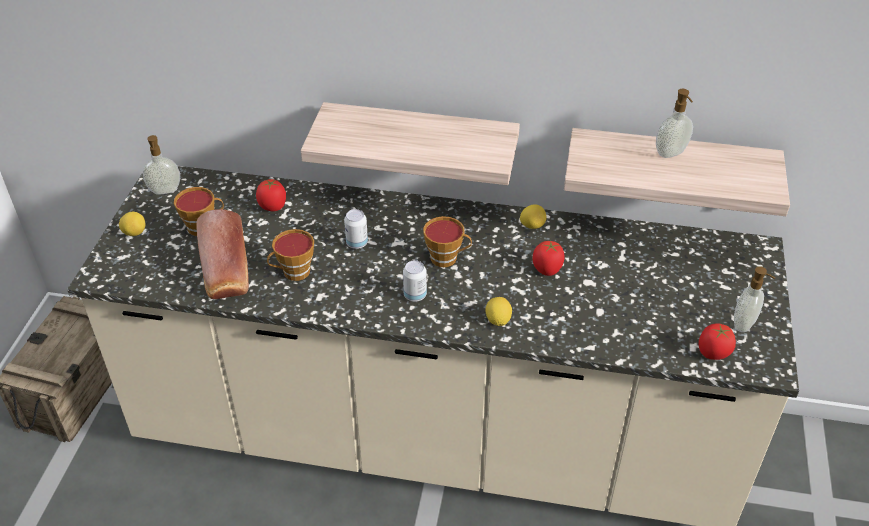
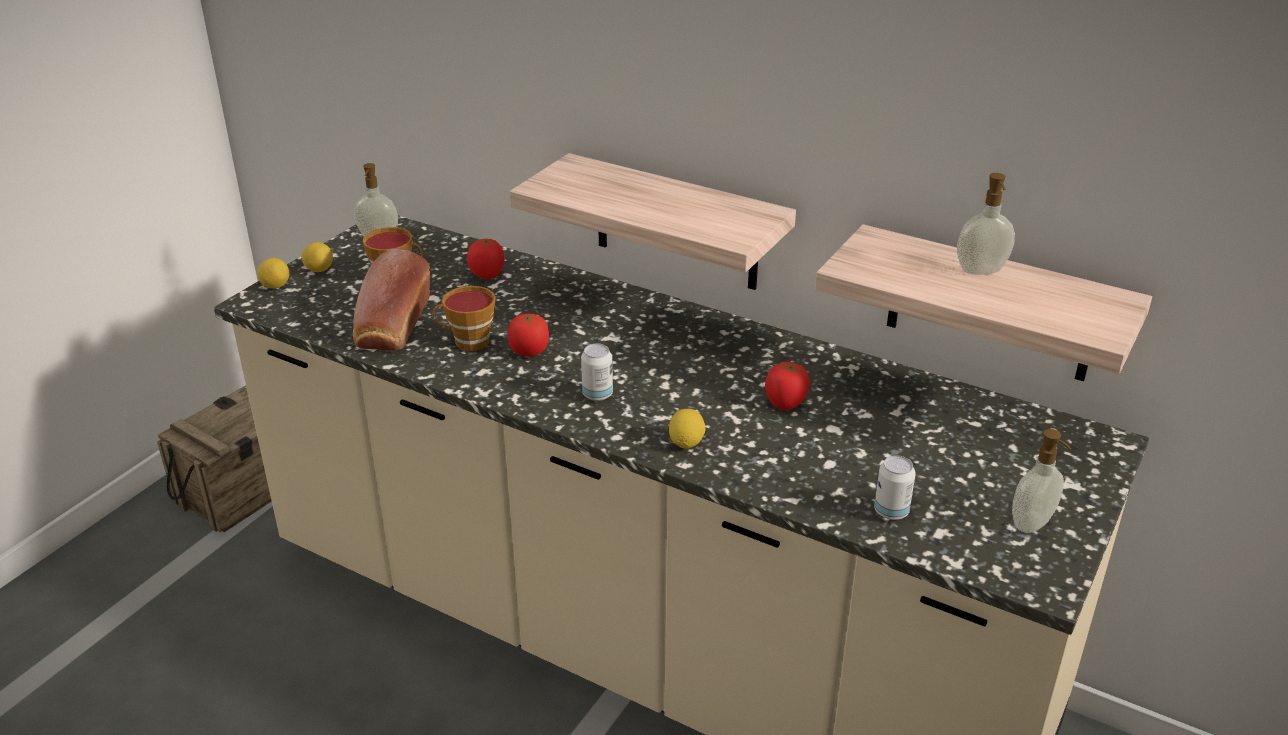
camera: 20 degrees right, 10 degrees down
(357, 243) = (561, 328): can -> can (891, 511)
(447, 258) = (662, 365): cup -> none
(532, 225) = (794, 354): lemon -> lemon (275, 286)
(713, 353) = (965, 546): tomato -> tomato (529, 352)

